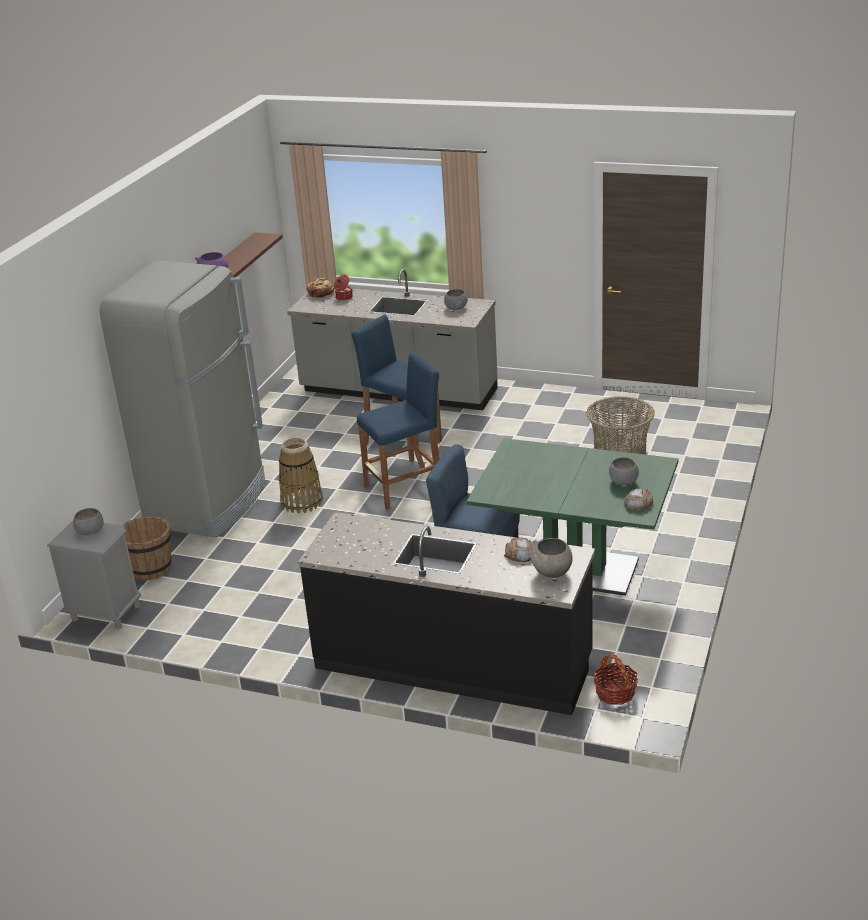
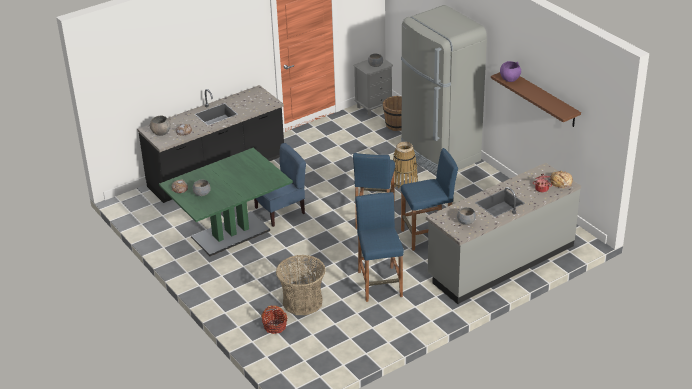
camera: 125 degrees right, 5 degrees up
(525, 434) = (380, 284): none -> blue stool
(615, 692) = (141, 202): basket -> basket (275, 326)

